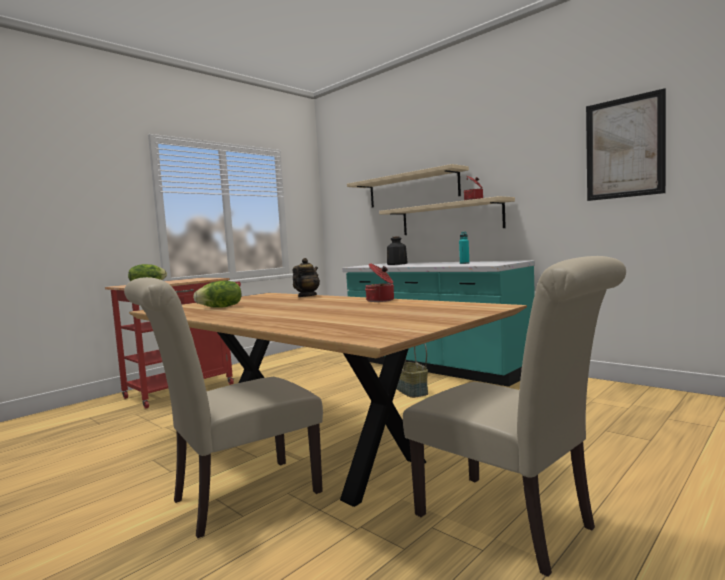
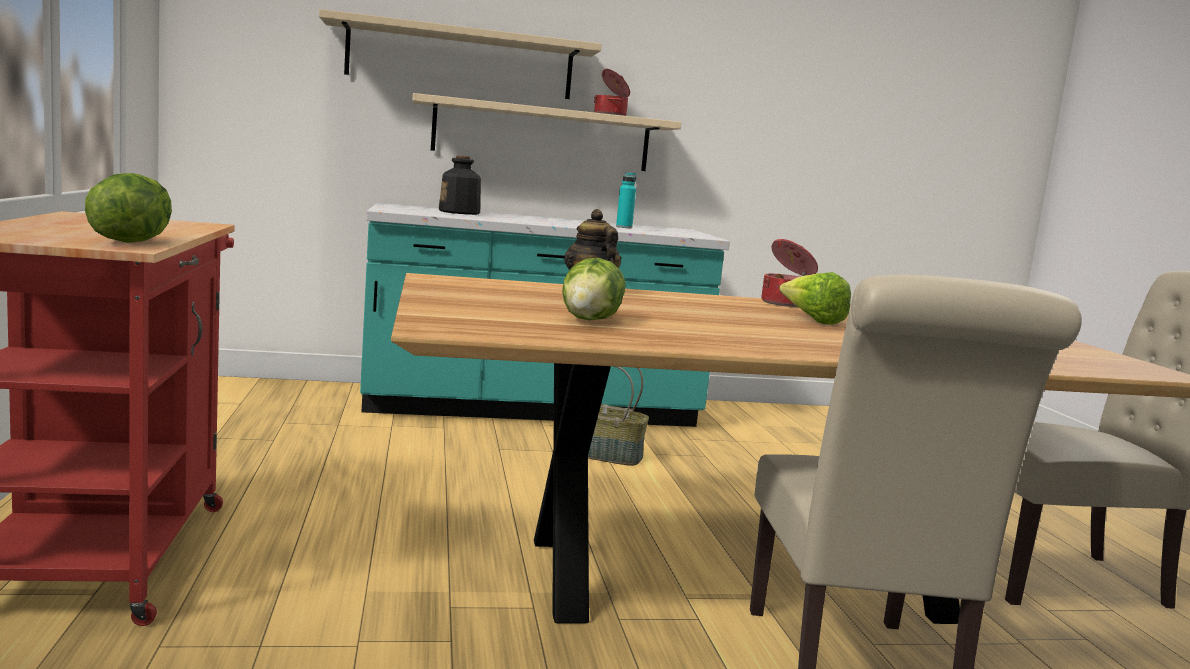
camera: 55 degrees left, 5 degrees up
(331, 308) = (812, 320): none -> lettuce
(624, 148) = (825, 90): picture -> none

